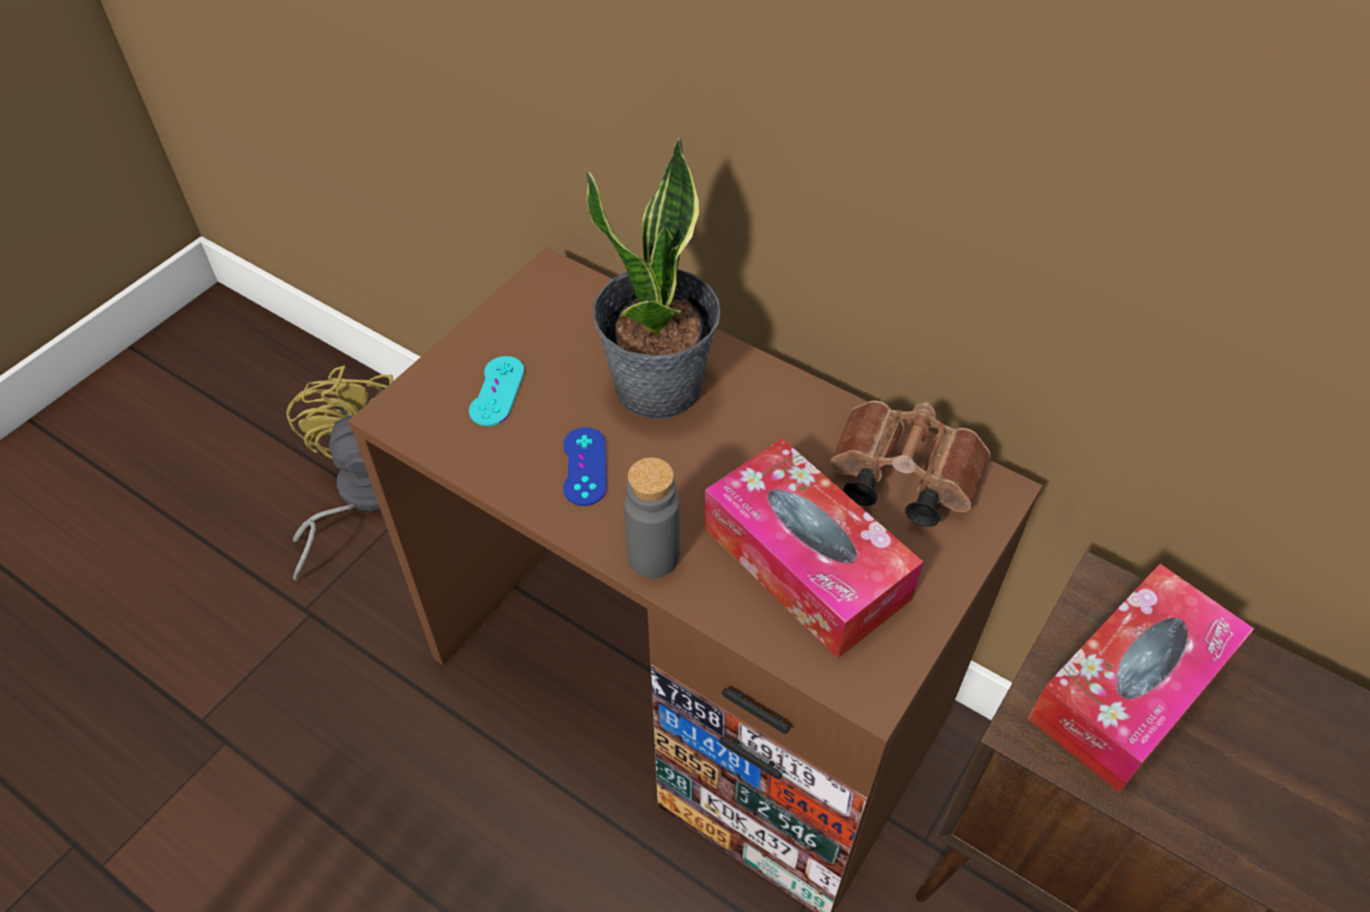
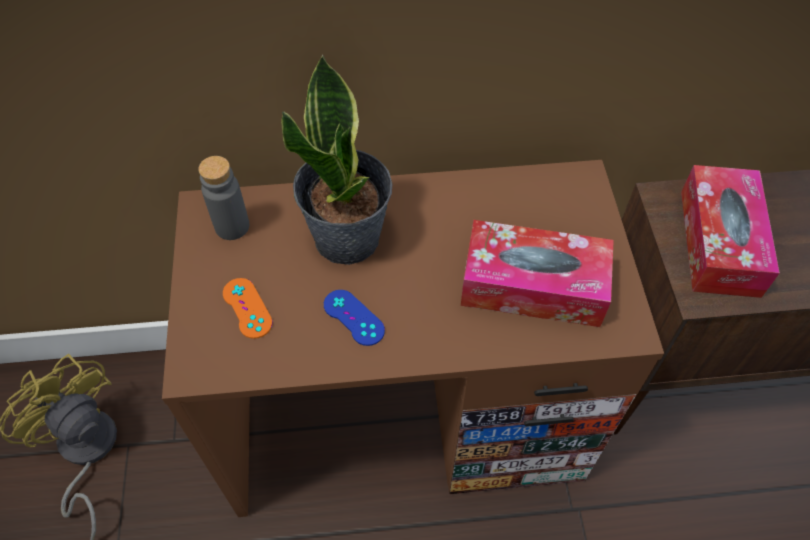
camera: 40 degrees left, 5 degrees up
(497, 391) = (247, 308): turquoise game controller -> orange game controller
(653, 556) = (449, 342): grey bottle -> grey bottle (232, 226)
(898, 479) = (532, 203): brown binoculars -> none

